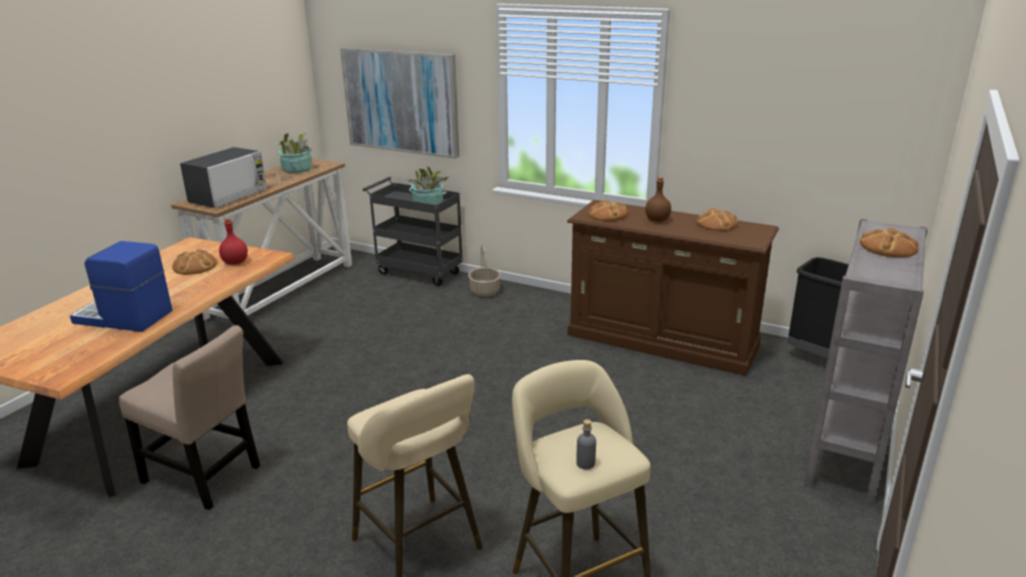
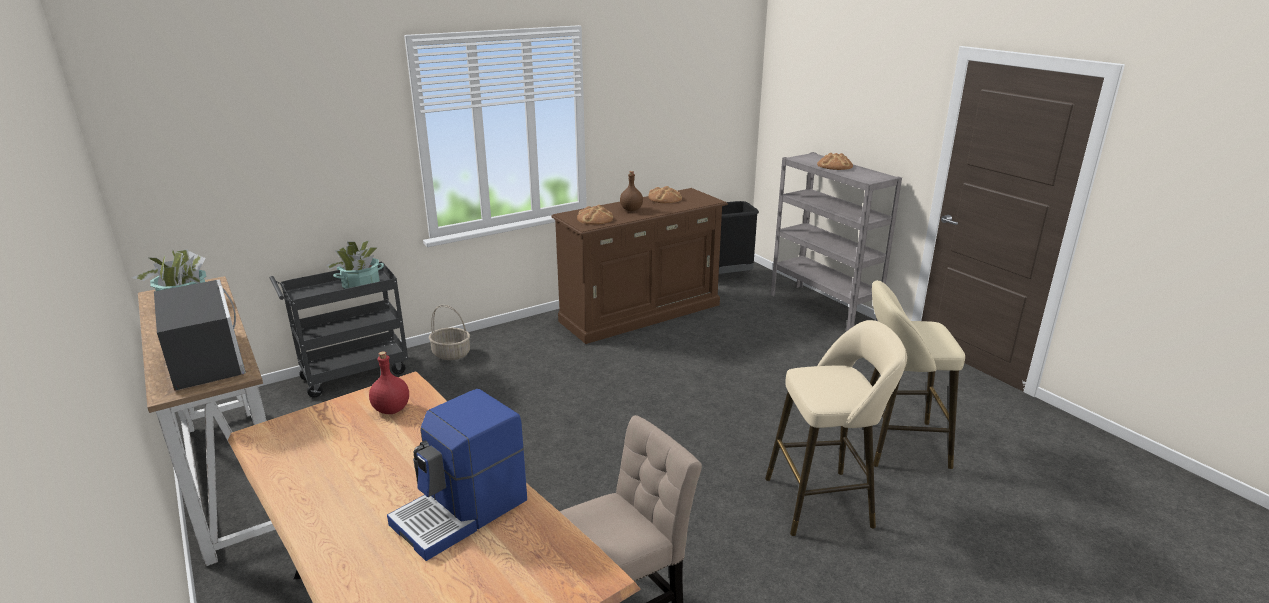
camera: 60 degrees left, 0 degrees up
(195, 266) = (358, 439): bread -> none
(401, 101) = (277, 173): picture -> none
(585, 463) = (938, 337): grey bottle -> none

